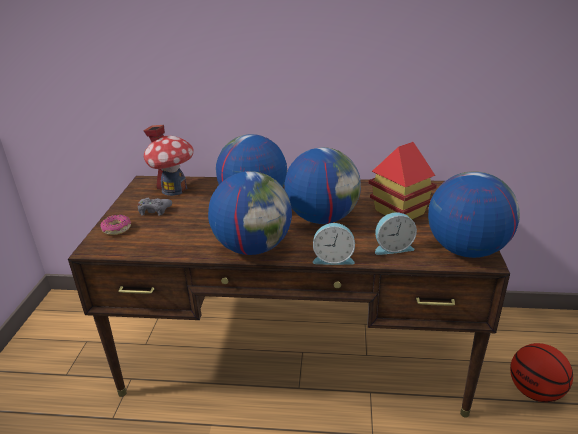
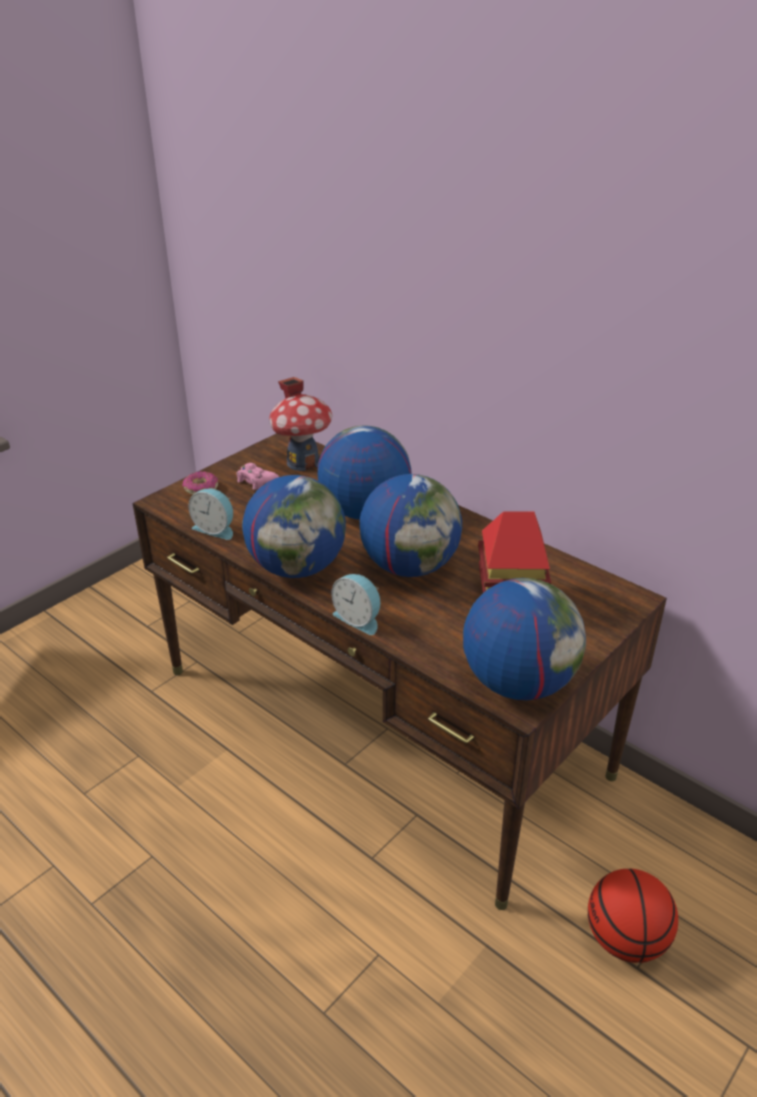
camera: 35 degrees right, 5 degrees up
(154, 210) = (256, 481): grey game controller -> pink game controller
(392, 247) = (438, 638): alarm clock -> alarm clock (215, 529)

